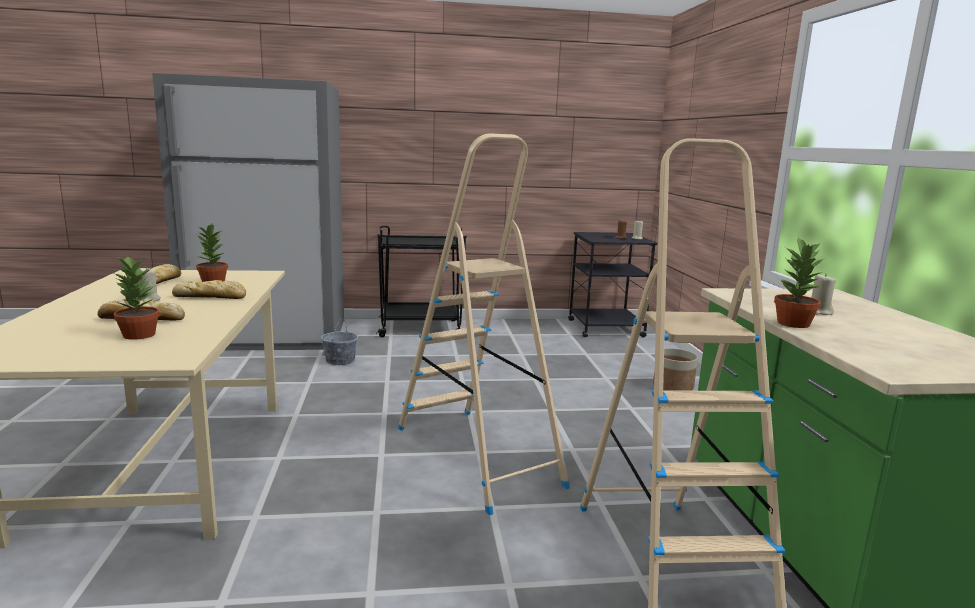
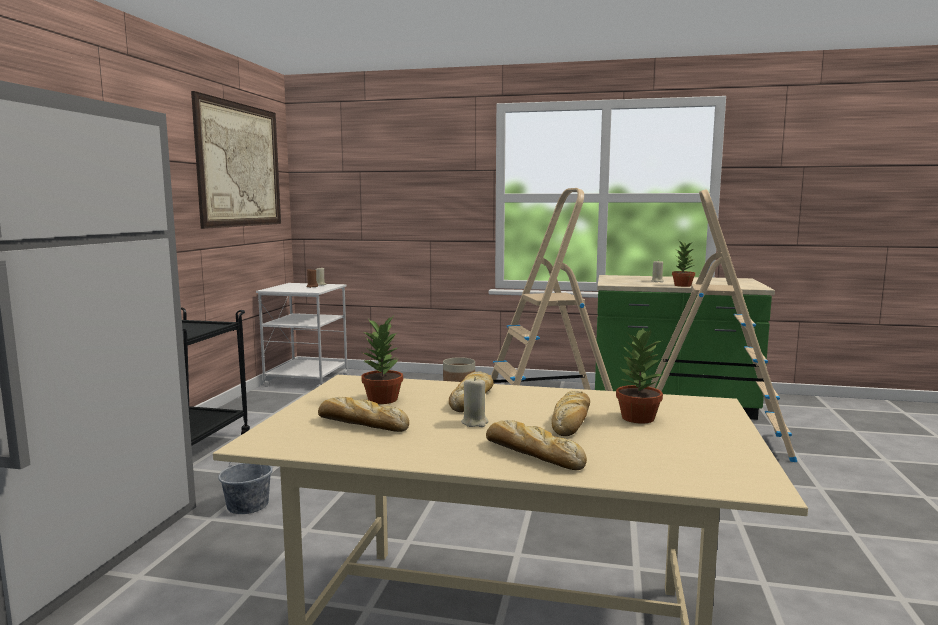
camera: 70 degrees left, 5 degrees down
(71, 313) = (531, 454): none -> bread
(572, 114) = (240, 165): none -> picture
(606, 328) = (307, 379): black cart -> white cart

